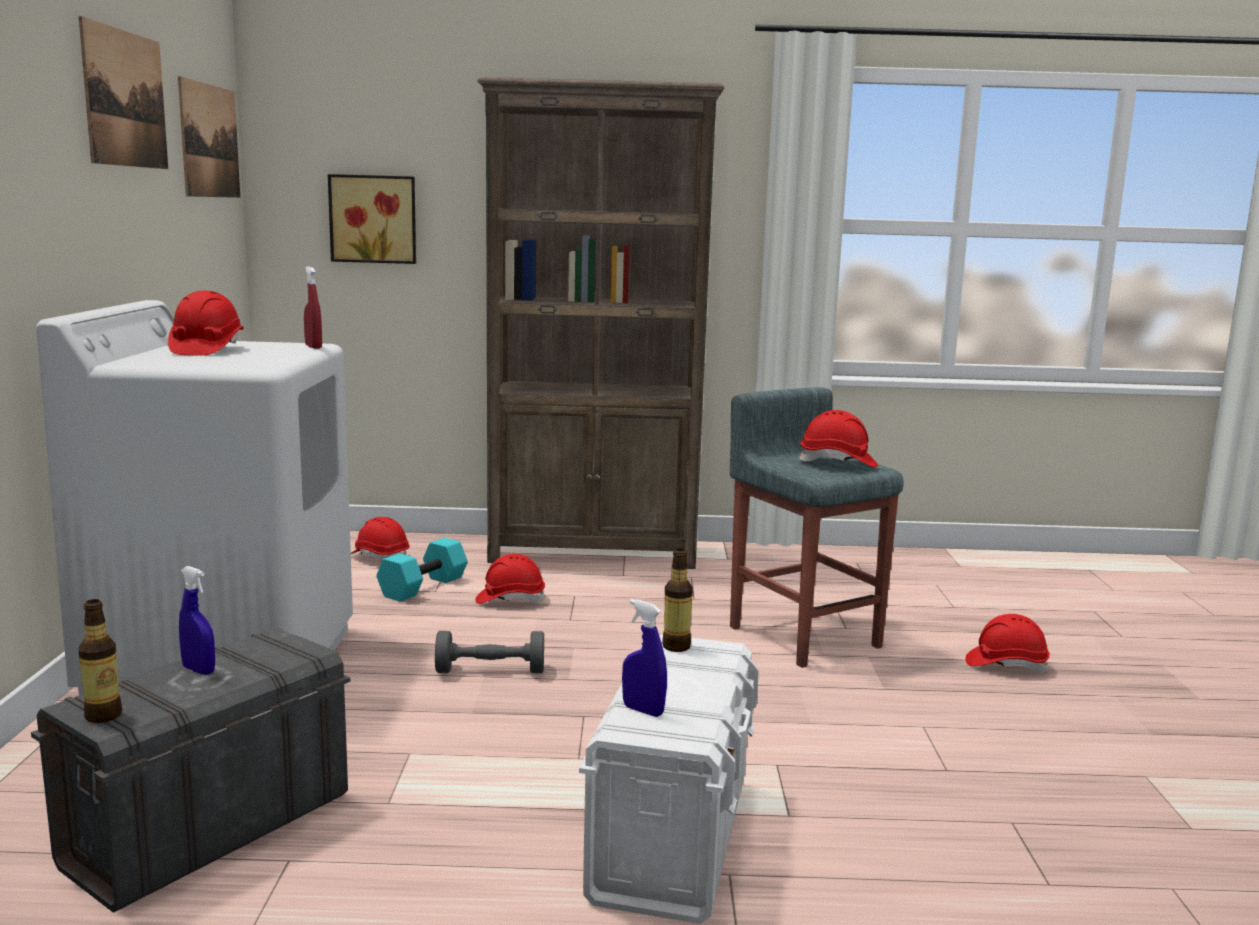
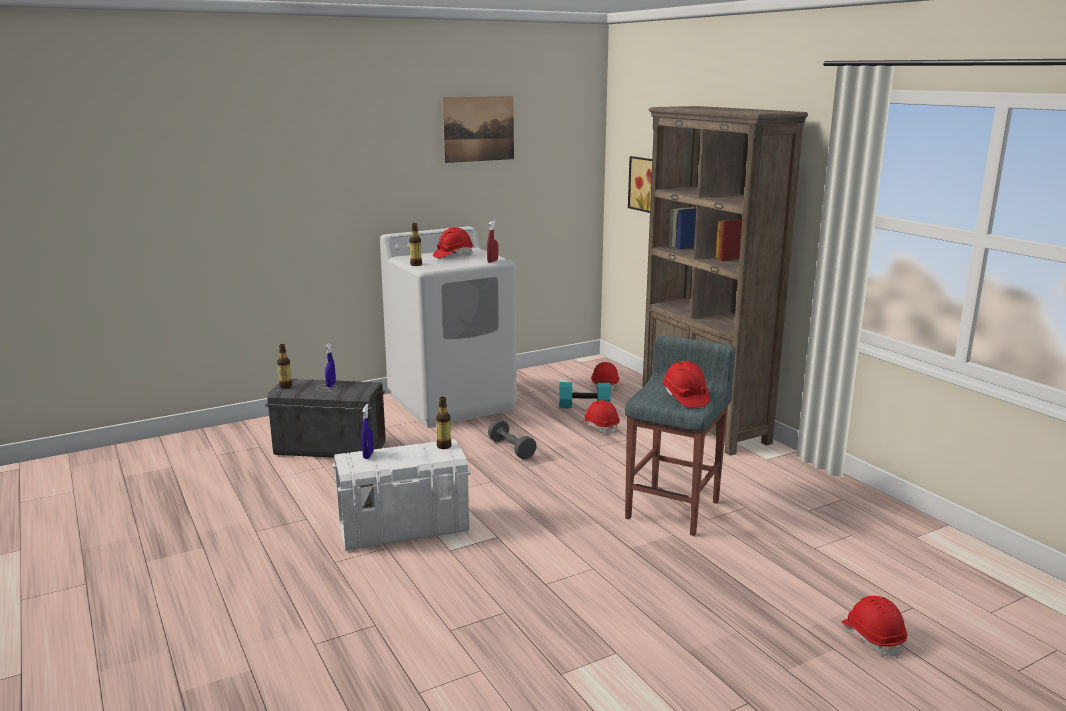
camera: 60 degrees right, 5 degrees up
(210, 141) = (564, 139): picture -> none
(213, 366) = (416, 265): none -> bottle
(1005, 665) = (731, 582): red hard hat -> red hard hat (873, 637)

